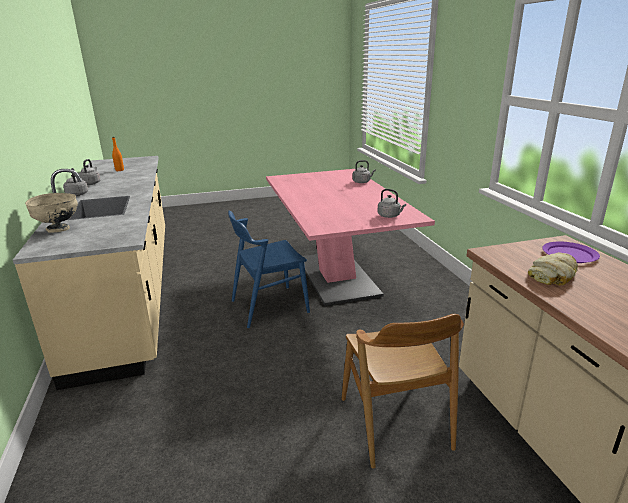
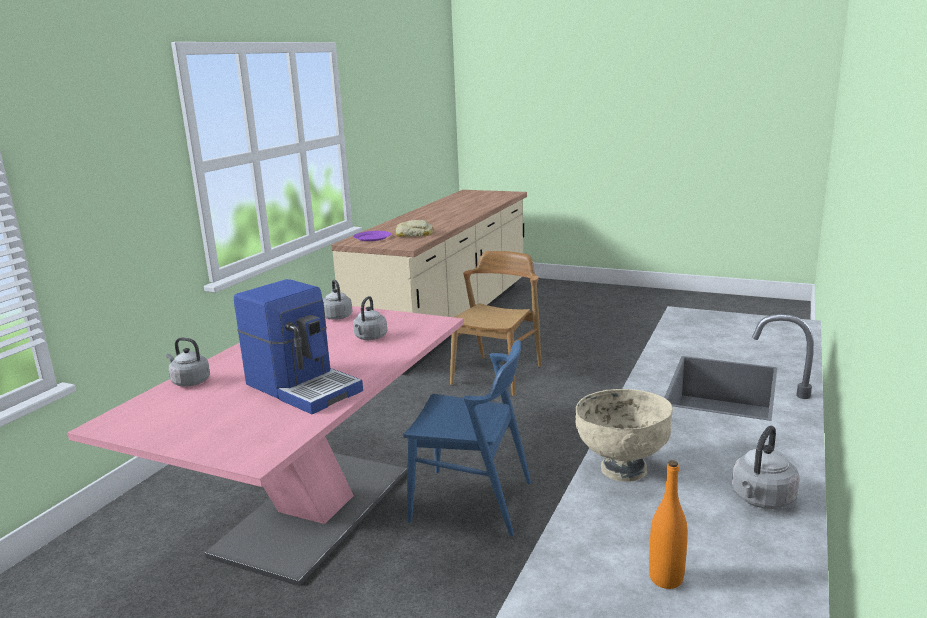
camera: 140 degrees left, 5 degrees down
(58, 229) = (783, 350): beige bowl -> beige bowl (622, 469)
(77, 194) = (786, 448): grey kettle -> grey kettle (370, 338)
(311, 191) = (304, 387): none -> coffee machine

